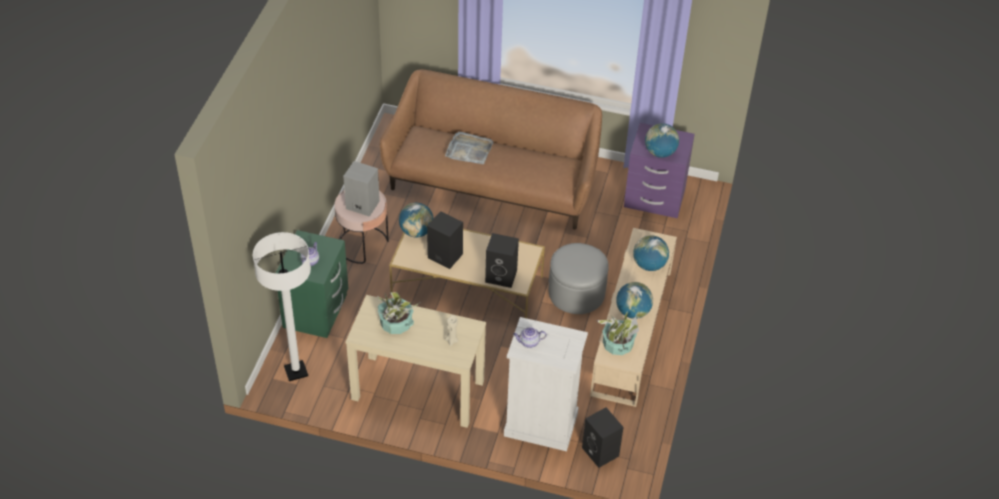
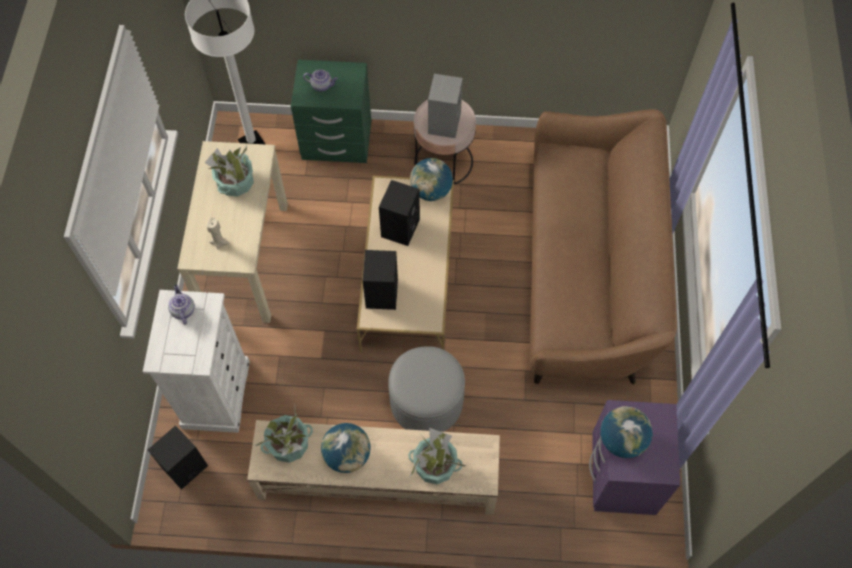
camera: 80 degrees right, 15 degrees up
(469, 150) = (578, 215): grey tray -> none
(649, 265) = (435, 465): globe -> potted plant

